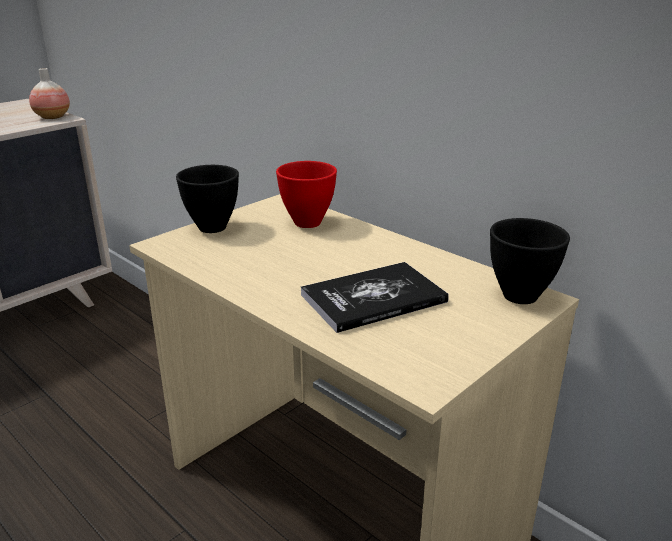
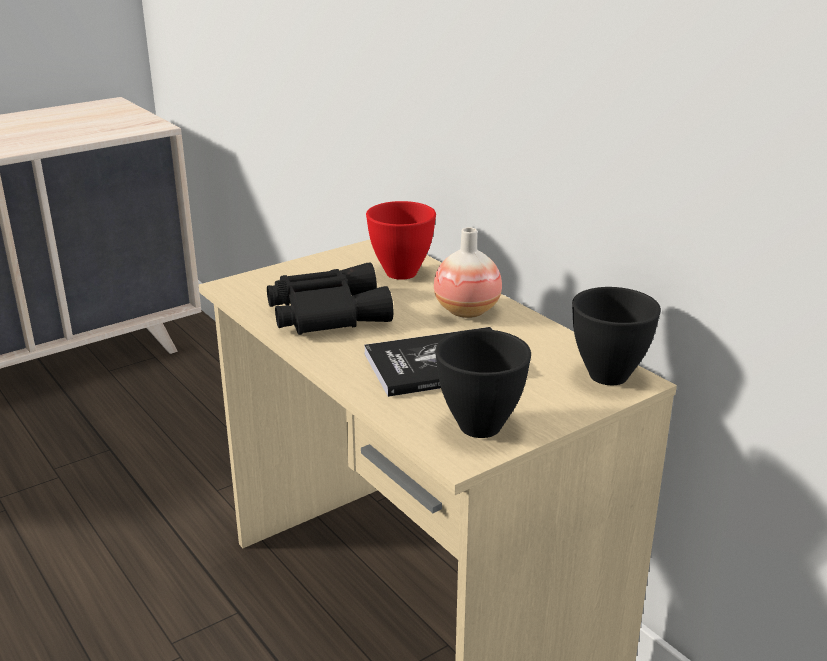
camera: 10 degrees right, 0 degrees up
(52, 117) = (144, 124): vase -> vase (467, 311)
(214, 227) = (294, 271): black bowl -> black bowl (482, 426)
(253, 261) = (325, 312): none -> black binoculars

